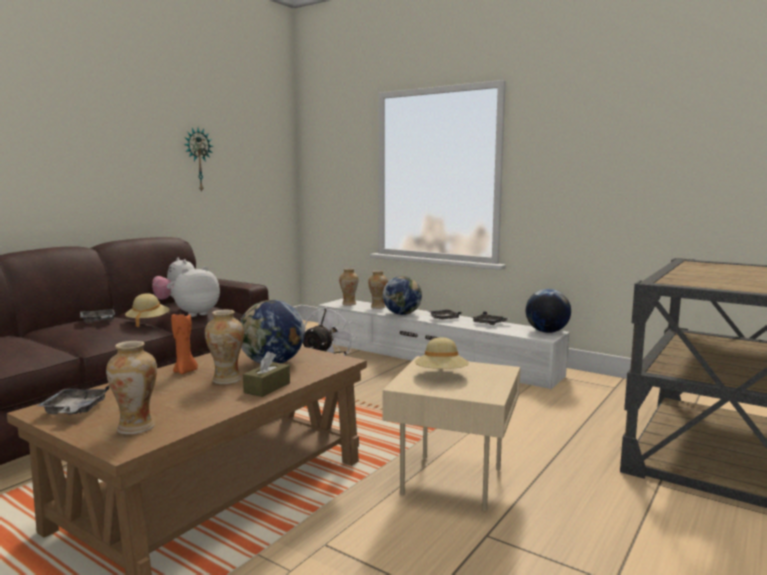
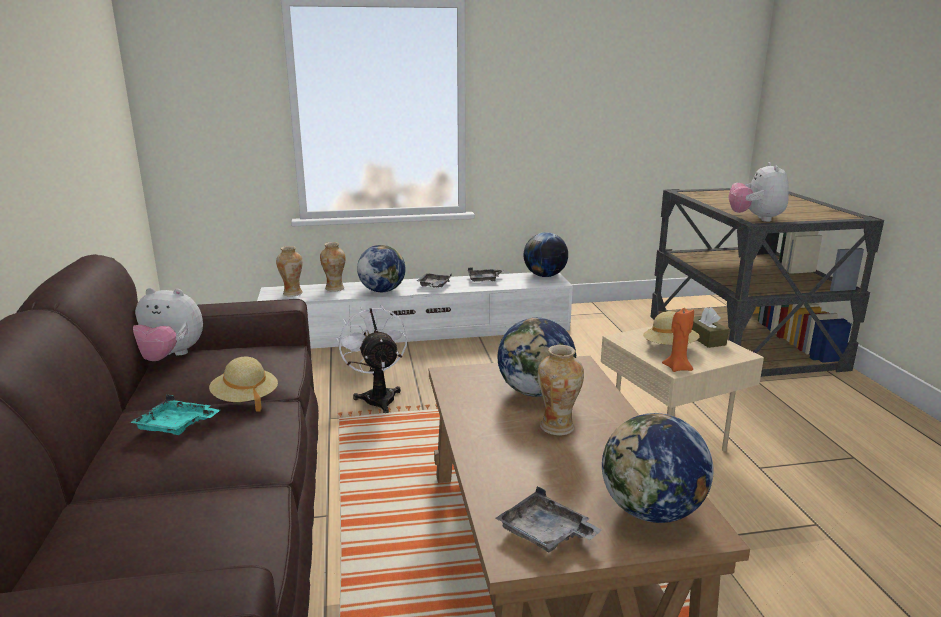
camera: 45 degrees left, 10 degrees up
(98, 321) = (176, 426): grey tray -> turquoise tray
(136, 428) = (651, 512): vase -> globe
(185, 371) = (493, 438): orange candle -> orange candle (677, 368)
(195, 314) = (262, 366): plush toy -> plush toy (756, 219)
(197, 160) = (59, 112): wall clock -> none
(267, 388) = (611, 418): brown tissue box -> brown tissue box (705, 339)

